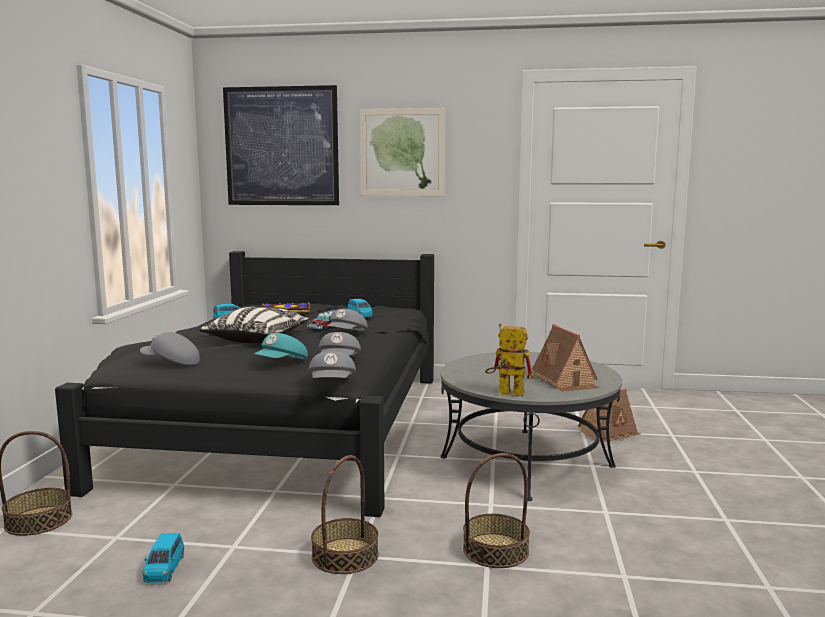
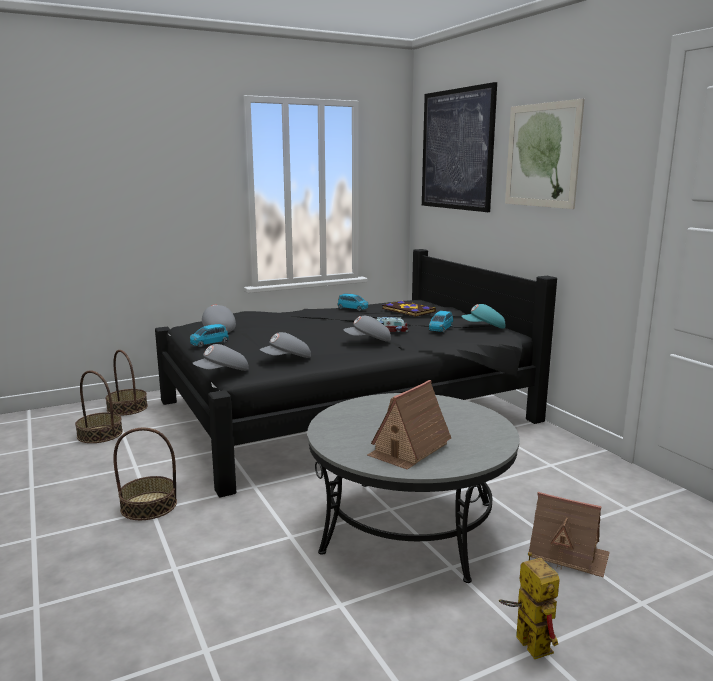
camera: 55 degrees right, 5 degrees up
(164, 569) = (93, 459): blue toy car -> blue toy car (209, 343)
(257, 339) = (313, 327): pillow -> none
(282, 363) = (254, 348): turquoise cap -> turquoise cap (484, 327)
(495, 550) = (204, 564): basket -> basket (100, 434)
(505, 393) = (324, 434): toy robot -> toy robot (525, 640)

